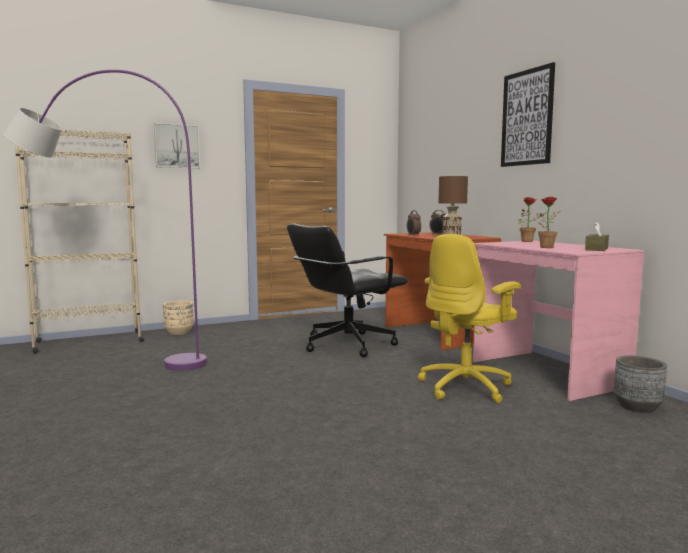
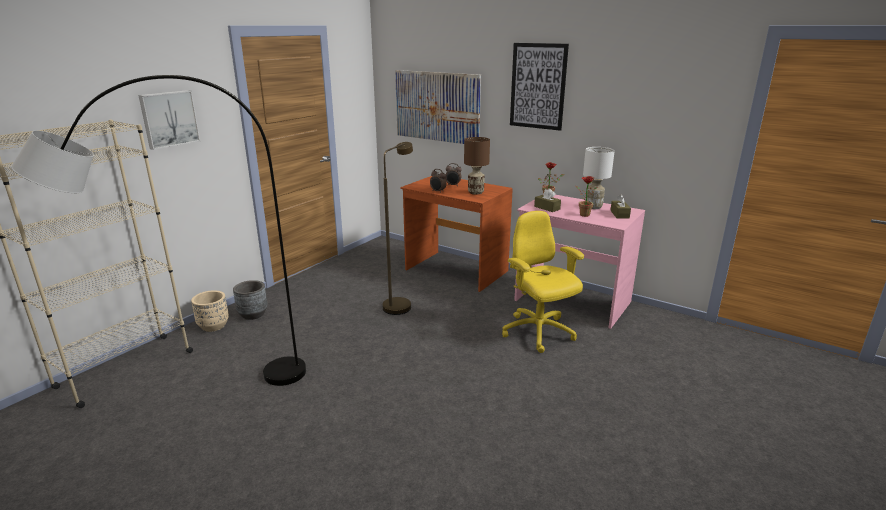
camera: 30 degrees left, 15 degrees up
(111, 363) = (201, 395): purple floor lamp -> grey floor lamp
(346, 345) = (399, 304): black office chair -> brown floor lamp
(442, 160) = (437, 106): none -> picture
(466, 387) = (538, 333): yellow office chair -> yellow office chair turned 135 degrees clockwise
(510, 244) = (547, 208): none -> brown tissue box
(571, 246) = (593, 207): none -> white table lamp
(637, 407) = (649, 323): grey planter -> grey planter (253, 314)

